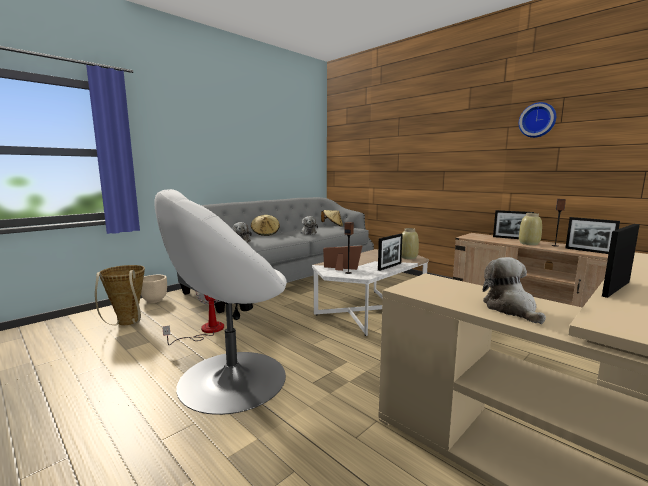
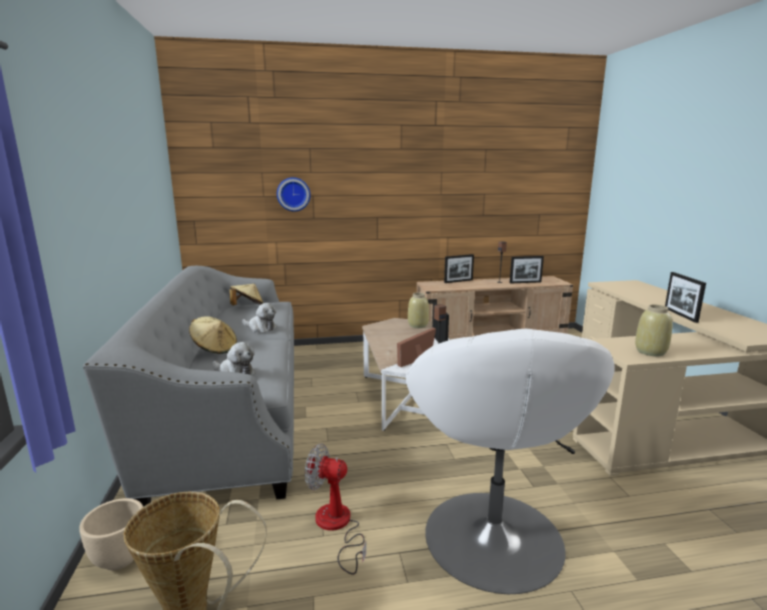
camera: 55 degrees left, 5 degrees up
(511, 309) = (687, 347): plush toy -> none
(529, 243) = (484, 284): beige vase -> beige vase (651, 352)
(537, 120) = (467, 168): wall clock -> wall clock (293, 194)

